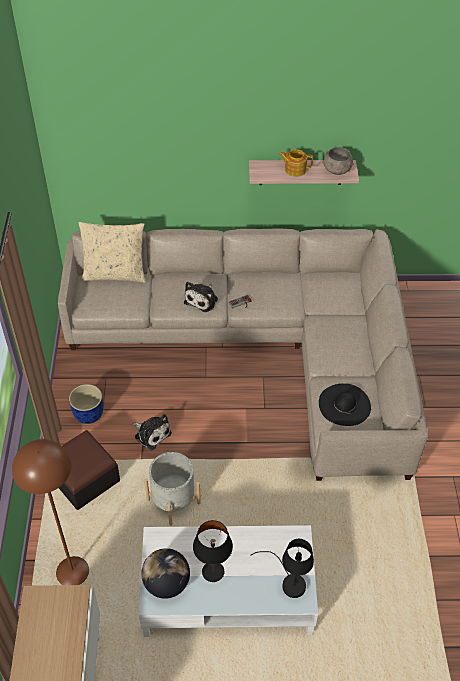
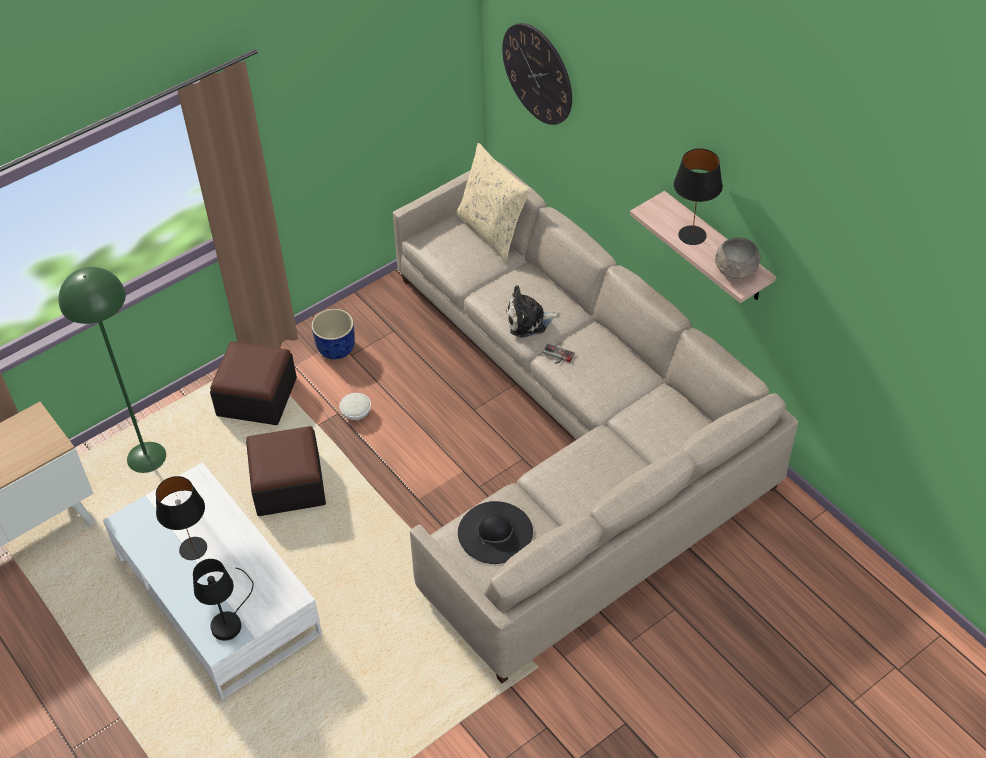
camera: 55 degrees right, 0 degrees up
(72, 572) = (146, 457): brown floor lamp -> green floor lamp
(108, 146) = (538, 73): none -> wall clock
(151, 434) = (356, 413): plush toy -> white bowl
(166, 583) = (152, 520): globe -> none
(173, 501) = (288, 484): grey planter -> ottoman
(295, 169) = (692, 235): teapot -> black table lamp

